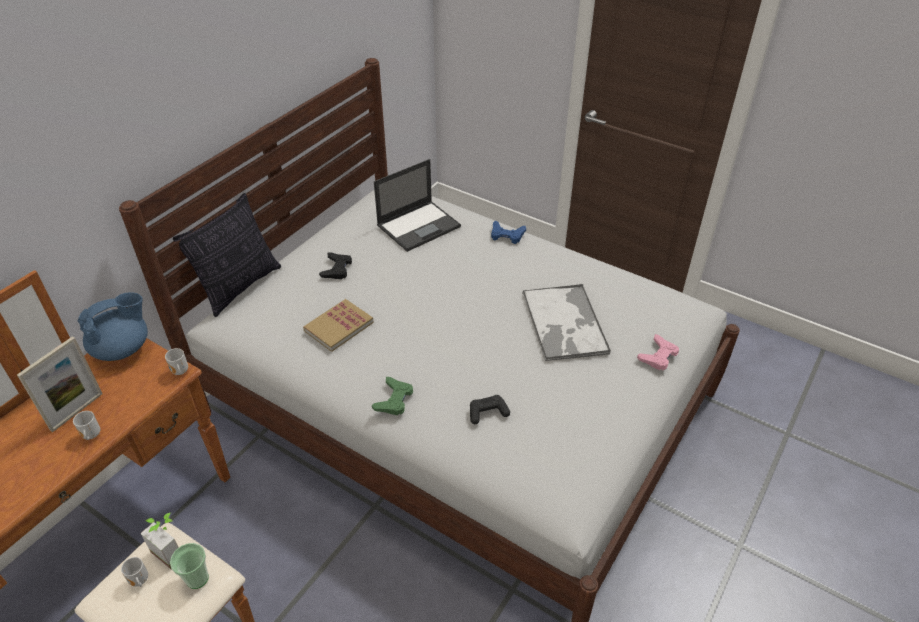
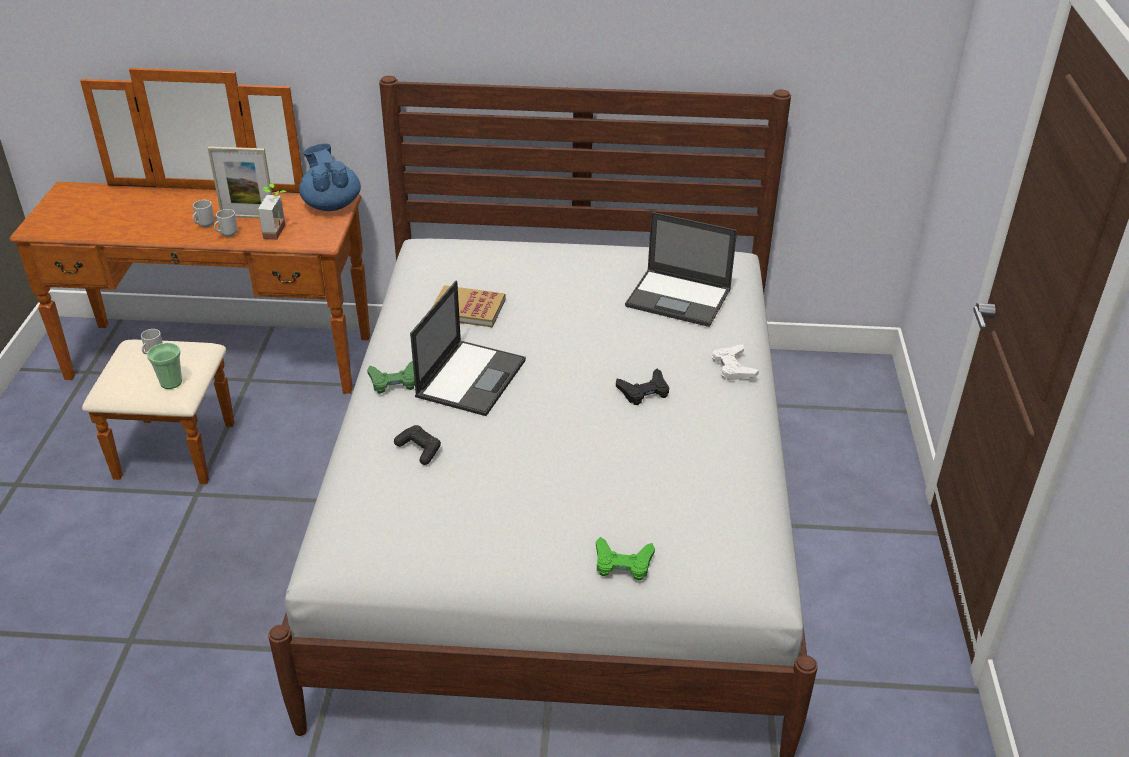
camera: 60 degrees right, 5 degrees down
(123, 348) = (331, 204): blue teapot -> blue teapot turned 135 degrees counterclockwise
(172, 550) = (191, 357): potted plant -> potted plant (280, 232)
(180, 372) = (324, 242): mug -> mug (204, 225)
(240, 286) = (480, 234): pillow -> none
(337, 269) = (553, 274): black game controller -> black game controller (644, 391)
(425, 355) = (471, 377): none -> laptop
(507, 235) = (733, 367): blue game controller -> white game controller
(564, 323) = (609, 463): tray -> none
(658, 356) = (623, 563): pink game controller -> green game controller

